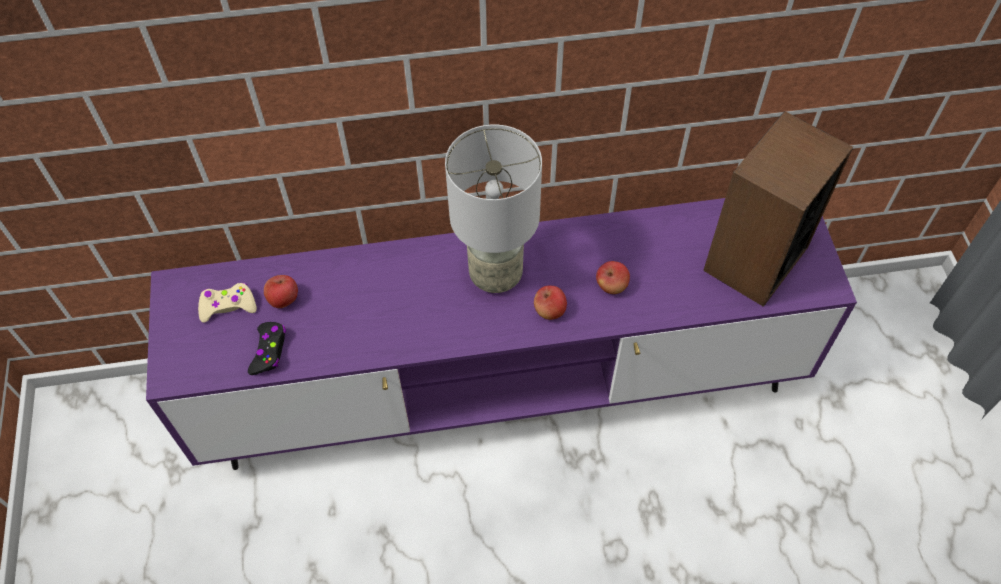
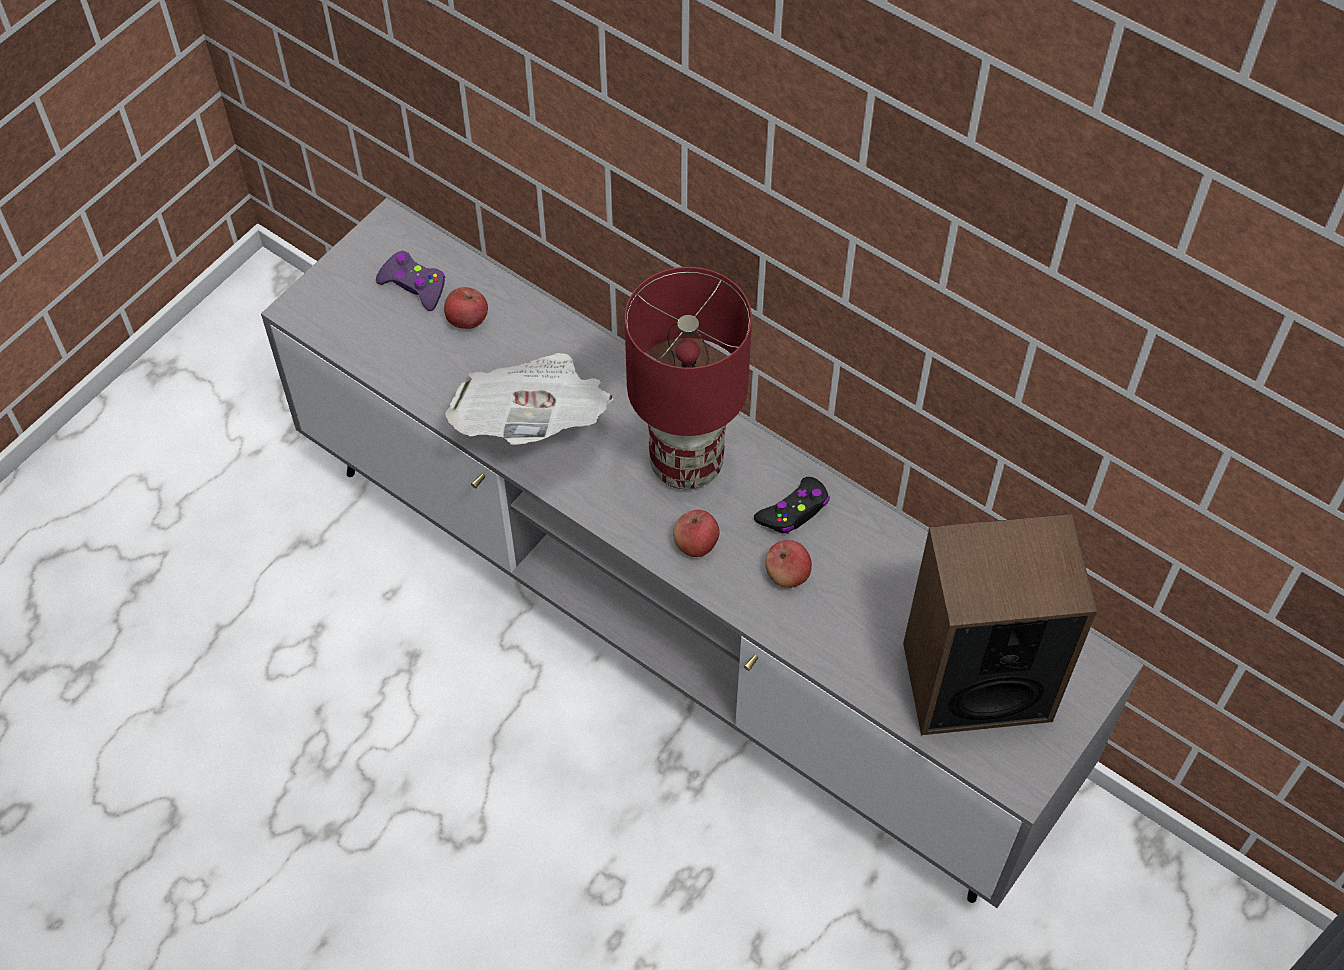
camera: 45 degrees right, 0 degrees up
(228, 306) = (414, 285): beige game controller -> purple game controller
(269, 351) = (403, 358): black game controller -> black game controller (794, 511)
(388, 322) = (534, 422): none -> newspaper
(496, 275) = (686, 465): grey table lamp -> red table lamp
(501, 390) = (674, 627): purple tv stand -> grey tv stand

